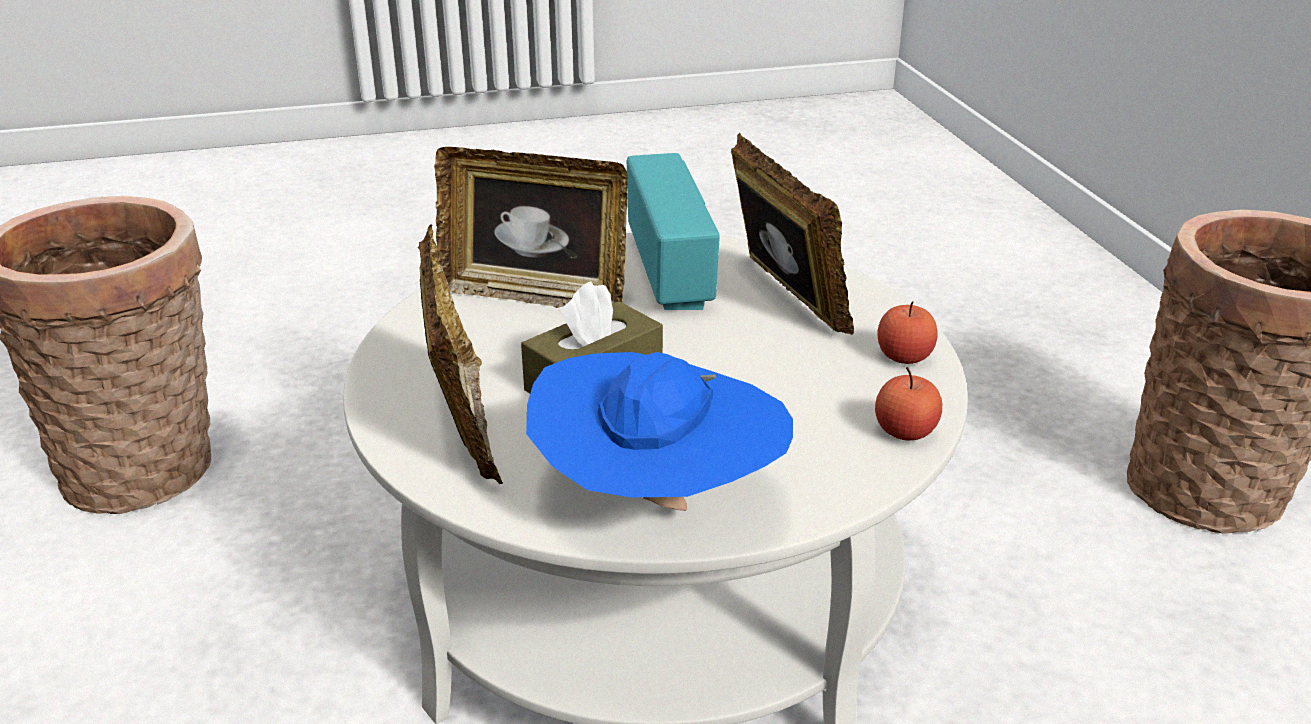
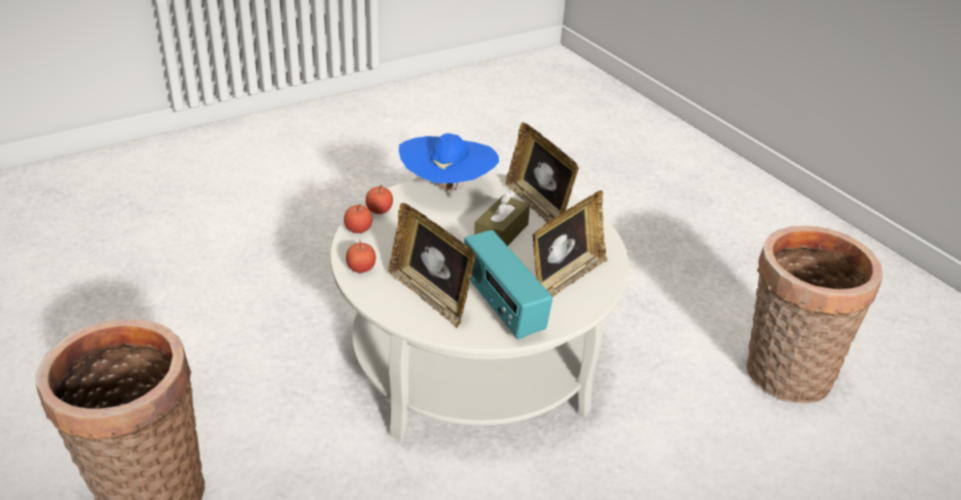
camera: 160 degrees right, 5 degrees up
(535, 295) = (565, 278): picture frame -> picture frame turned 135 degrees clockwise
(850, 470) = (379, 210): none -> apple

